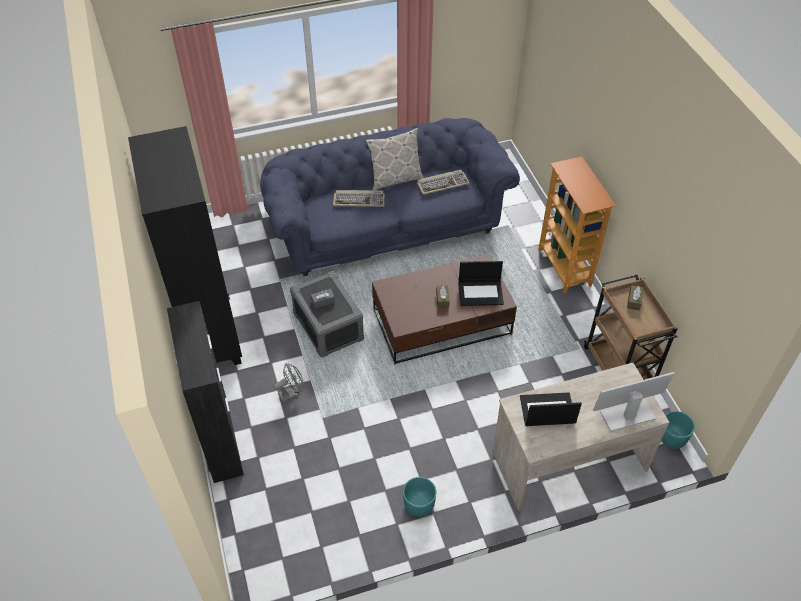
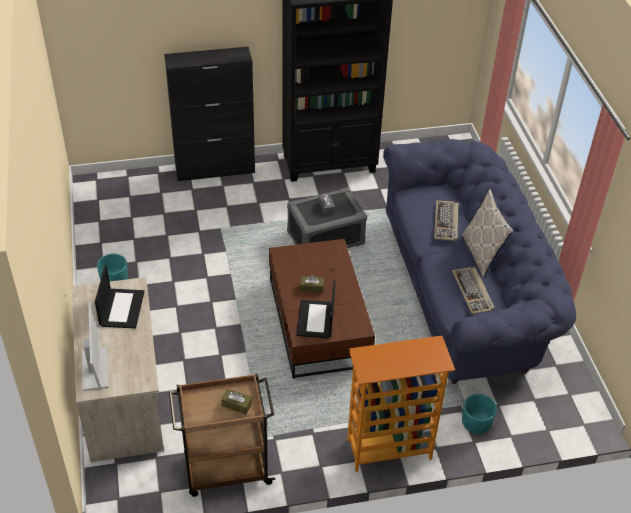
camera: 95 degrees right, 5 degrees down
(292, 393) = (251, 210): grey fan -> none
(672, 438) = (122, 497): turquoise planter -> turquoise planter (475, 424)

